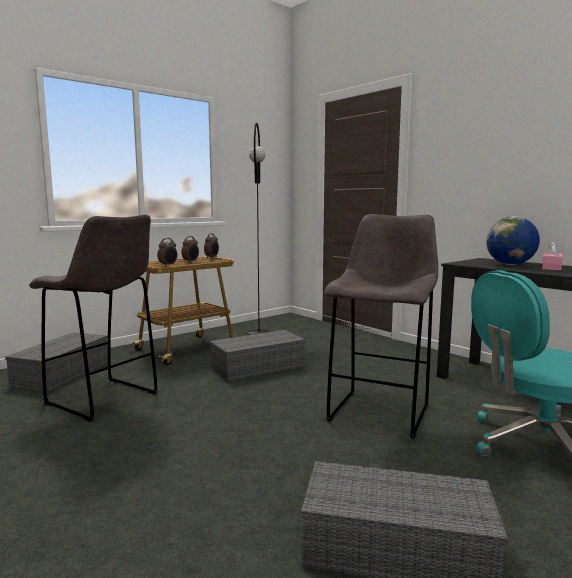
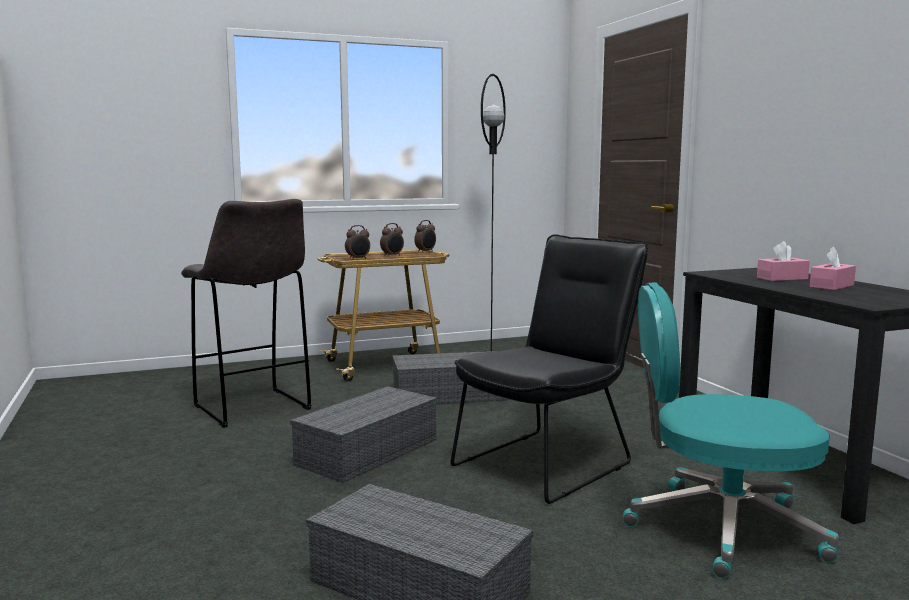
camera: 20 degrees right, 0 degrees up
(62, 374) = (232, 378): grey storage box -> grey storage box (367, 453)
(380, 411) = (550, 461): grey stool -> black chair
(510, 264) = (782, 278): globe -> pink tissue box

